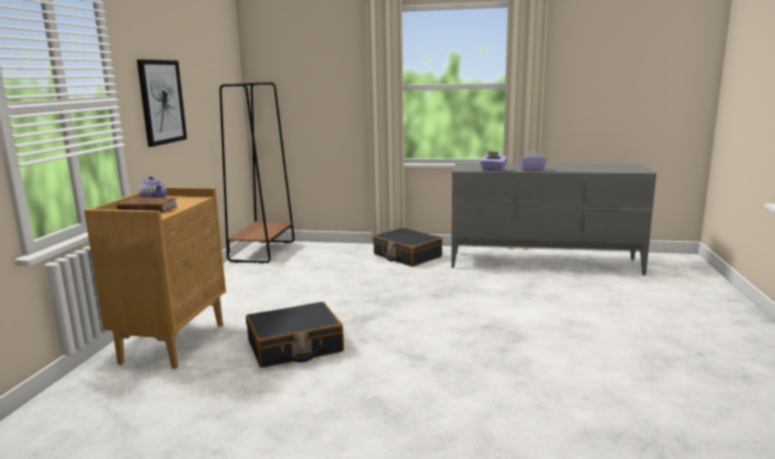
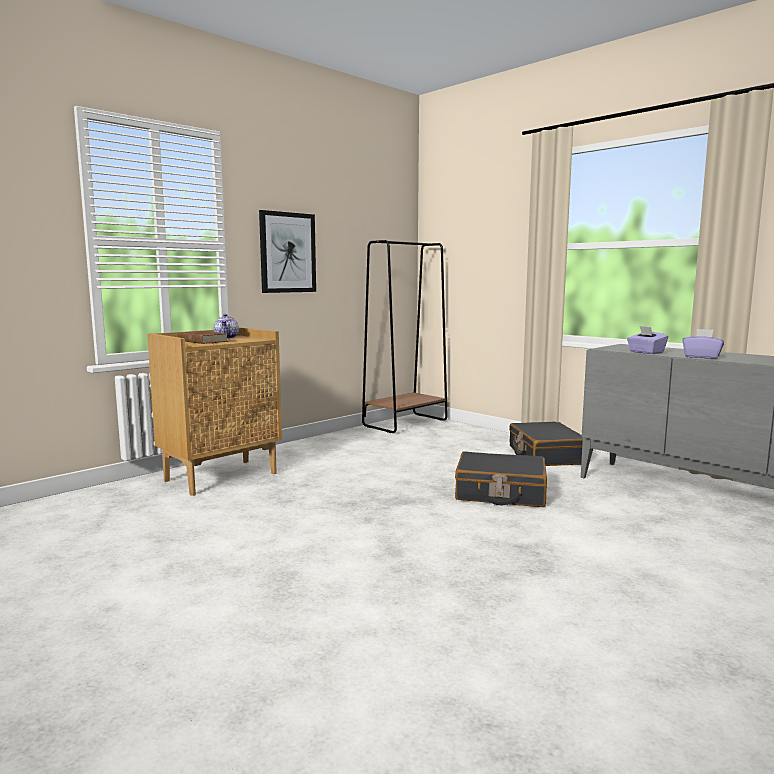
camera: 35 degrees right, 5 degrees down
(295, 347) = (300, 507): black suitcase -> black suitcase (500, 493)

